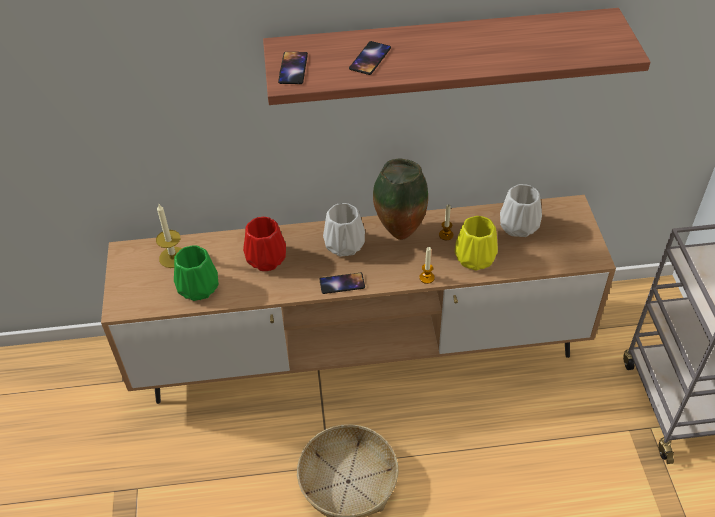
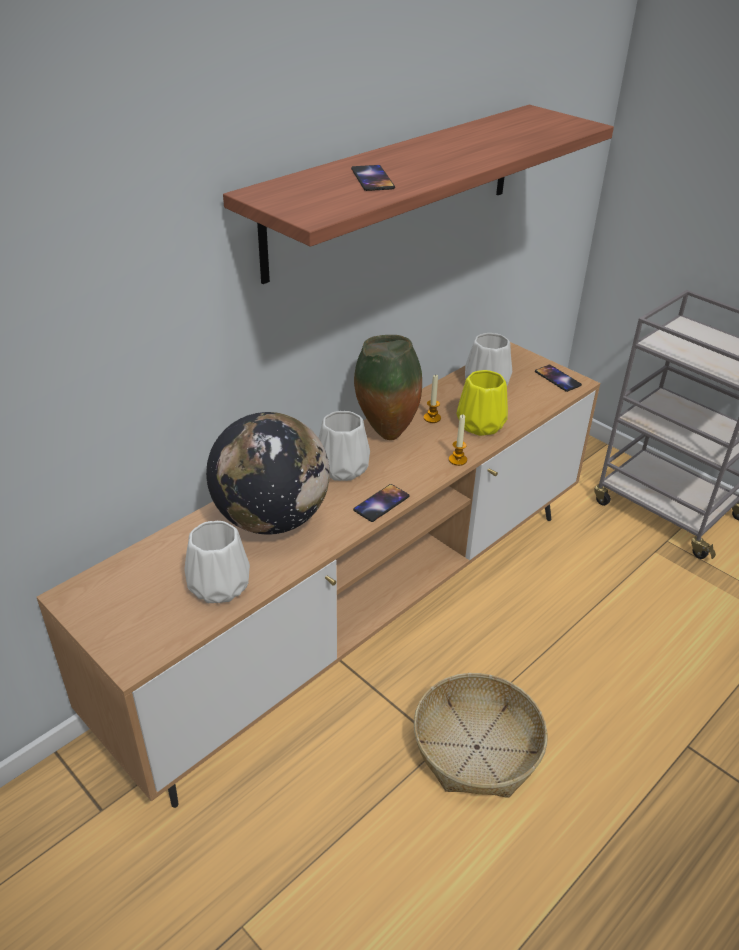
camera: 40 degrees left, 10 degrees down
(173, 257) = (149, 571): candle -> none
(199, 287) = (219, 585): green vase -> white vase
(267, 259) = (272, 519): red vase -> globe
(293, 68) = (301, 205): phone -> phone (557, 378)

